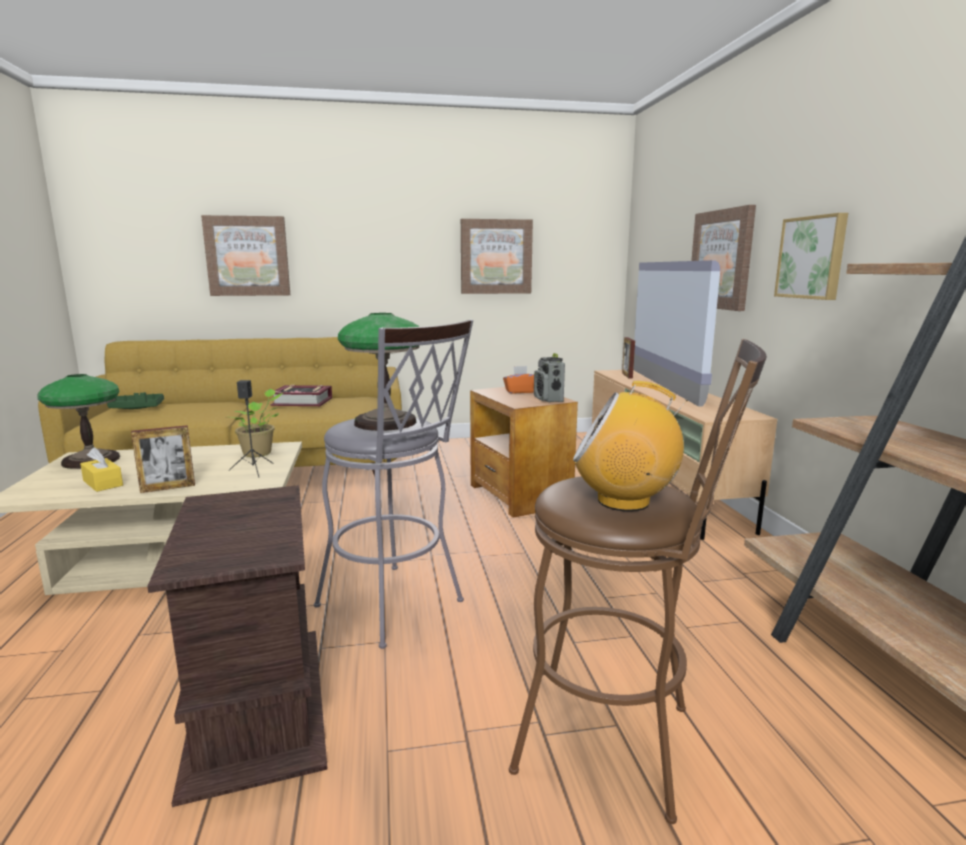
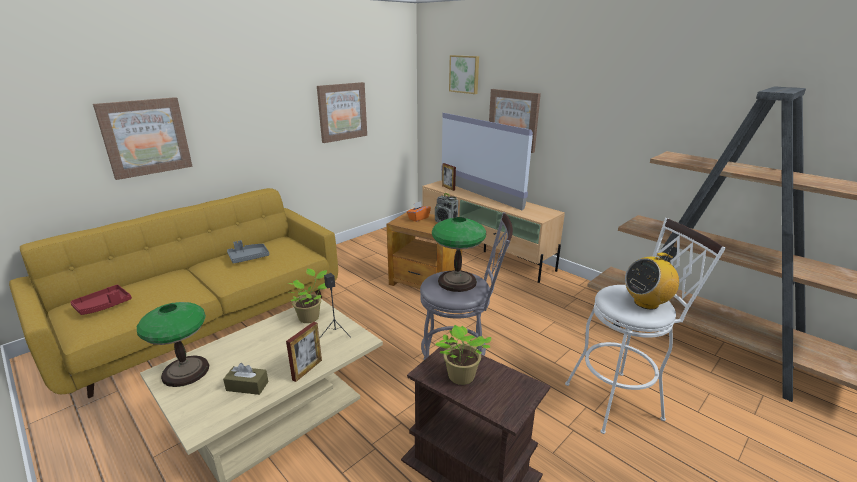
camera: 35 degrees left, 10 degrees up
(103, 483) = (247, 386): yellow tissue box -> brown tissue box
(137, 408) = (104, 305): green tray -> red tray
(226, 517) = (460, 377): none -> potted plant
(302, 402) = (248, 257): book -> grey tray
(620, 743) = (620, 399): brown stool -> white stool
(812, 257) = (584, 130): picture -> picture (464, 74)

